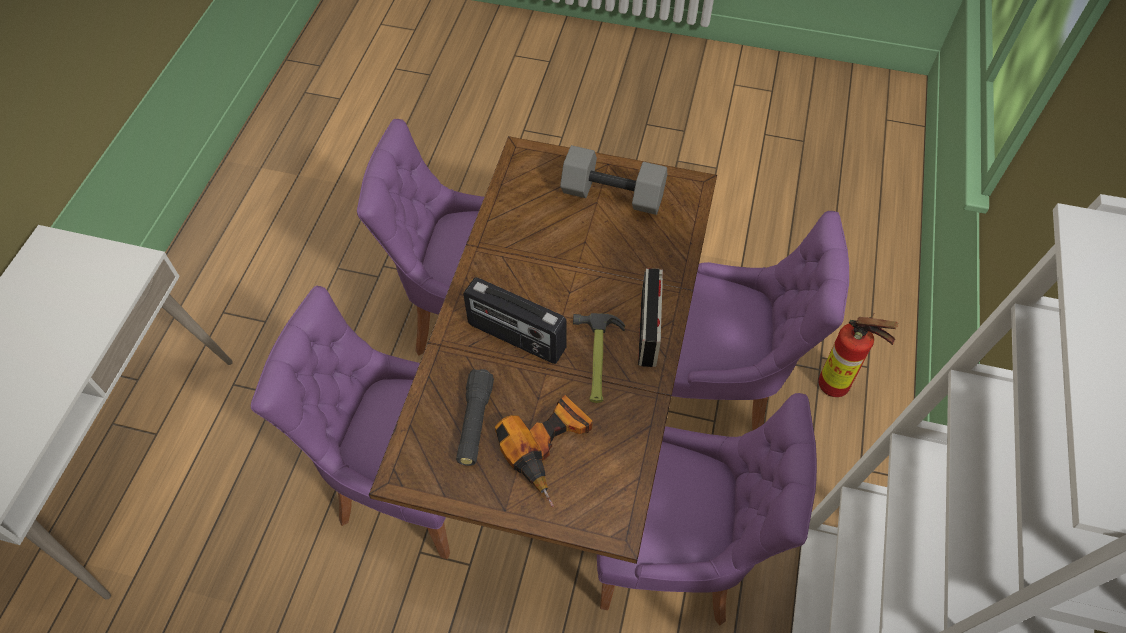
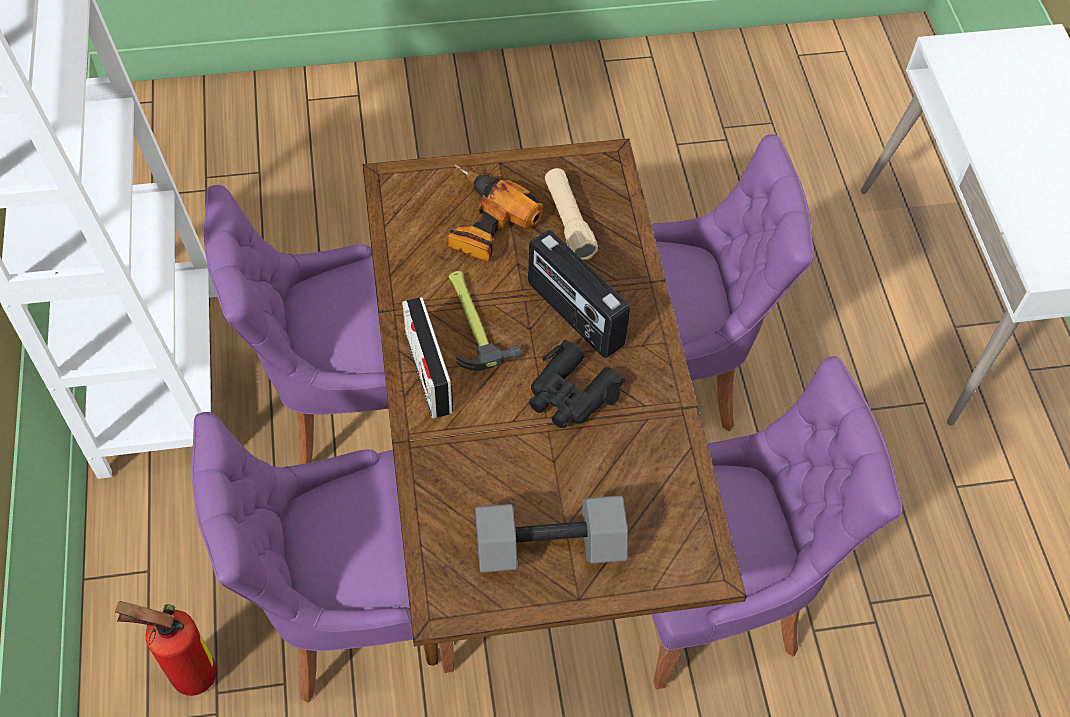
camera: 155 degrees right, 0 degrees up
(475, 422) = (568, 221): black flashlight -> beige flashlight
(516, 338) = (574, 315): radio -> radio turned 135 degrees counterclockwise
(550, 280) = (570, 394): none -> black binoculars

